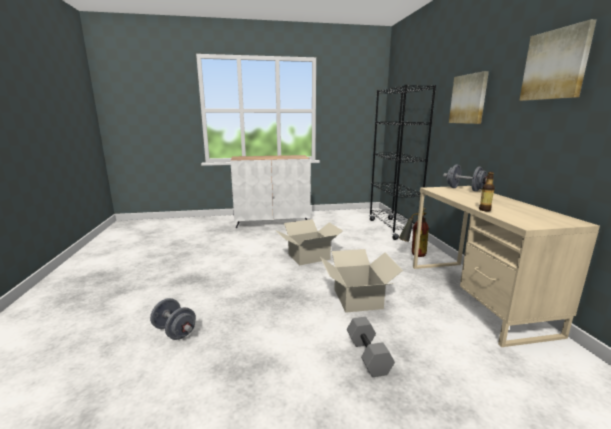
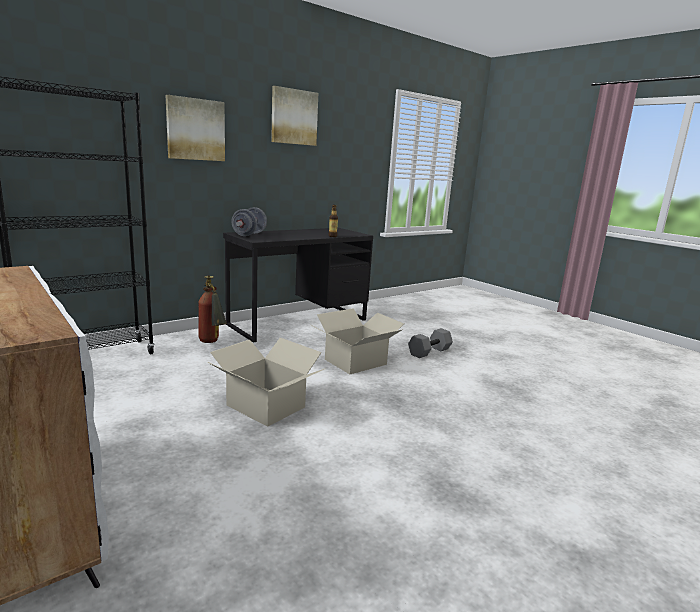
camera: 120 degrees left, 0 degrees up
(175, 331) = (538, 440): grey dumbbell -> none
(475, 296) = (299, 322): beige desk -> black desk

